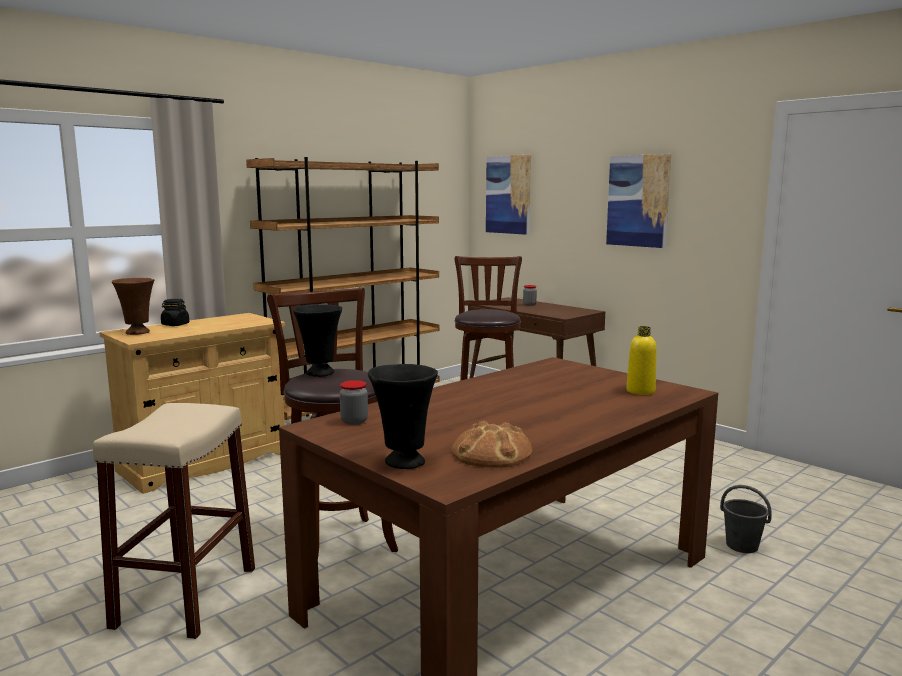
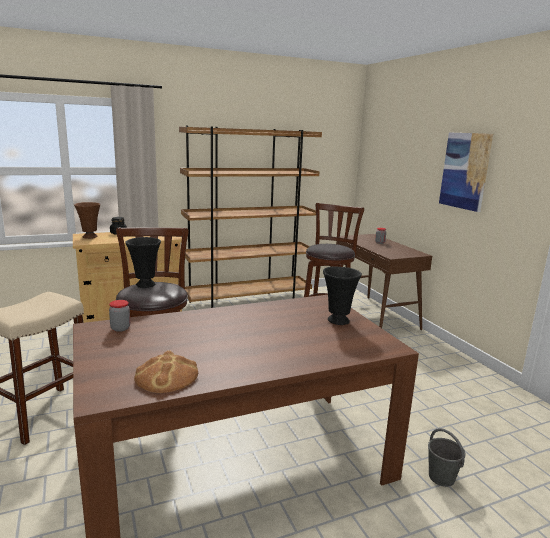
camera: 20 degrees right, 5 degrees up
(403, 462) = (100, 371): black vase -> black vase (337, 320)
(508, 194) = (381, 157): picture -> none
(640, 391) = (354, 339): yellow bottle -> none

